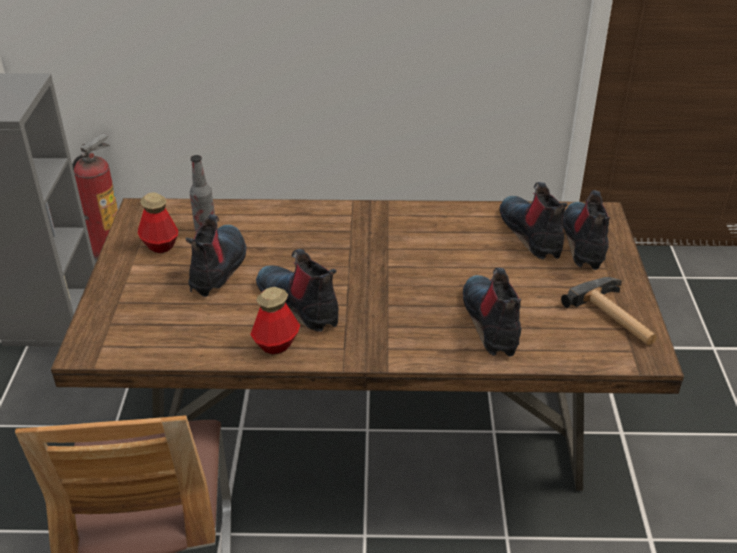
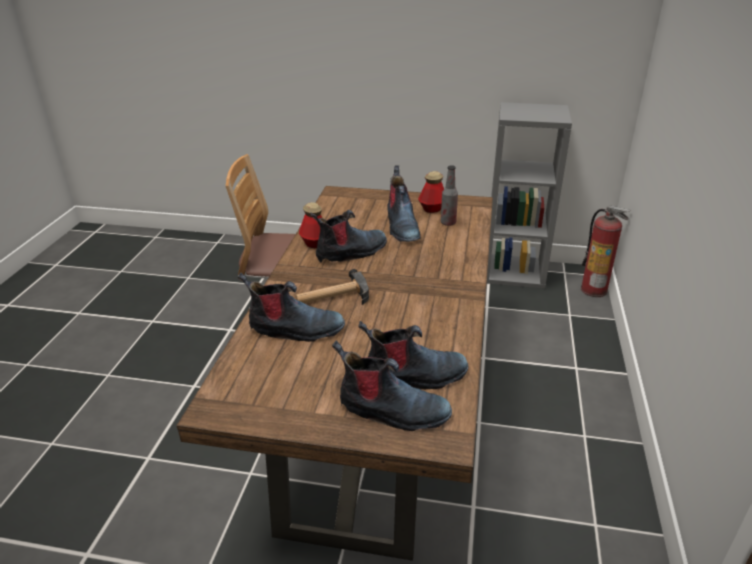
camera: 100 degrees right, 5 degrees down
(218, 268) = (401, 227): boot -> boot turned 60 degrees clockwise
(616, 318) = (268, 402): hammer -> hammer (332, 297)

